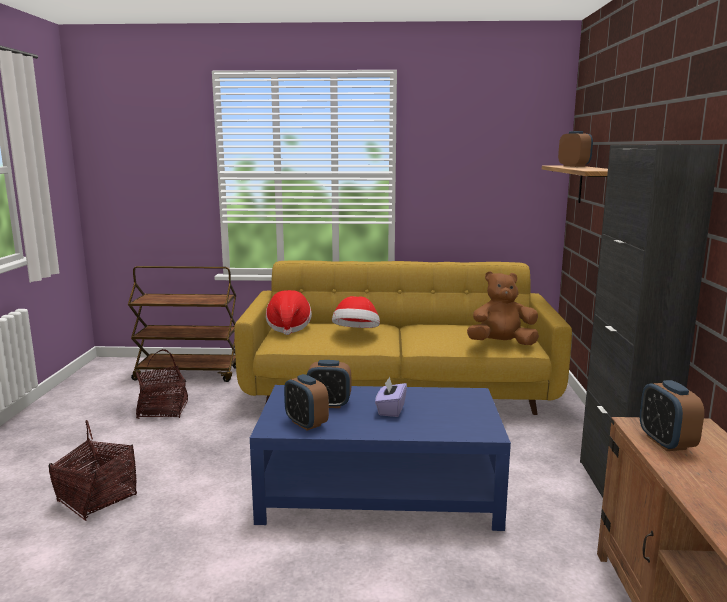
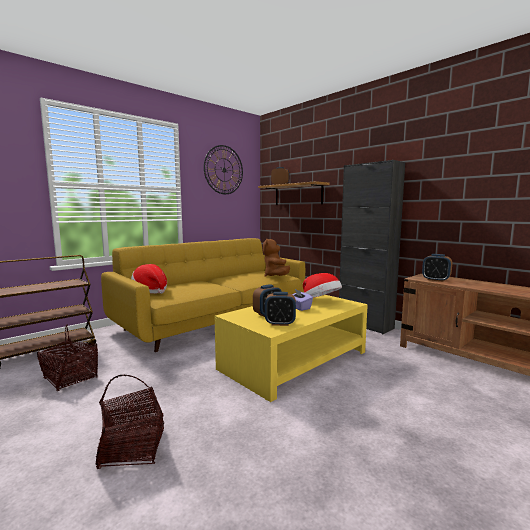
camera: 45 degrees left, 5 degrees down
(356, 333) = (201, 285): hat -> hat (321, 301)
(379, 491) = (294, 360): blue coffee table -> yellow coffee table
(483, 137) = (224, 170): none -> wall clock
(501, 344) = (276, 276): brown plush toy -> brown plush toy turned 45 degrees counterclockwise

